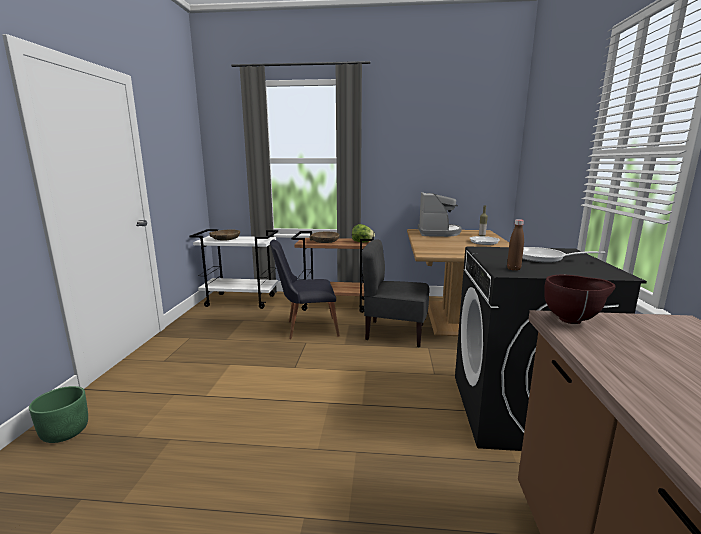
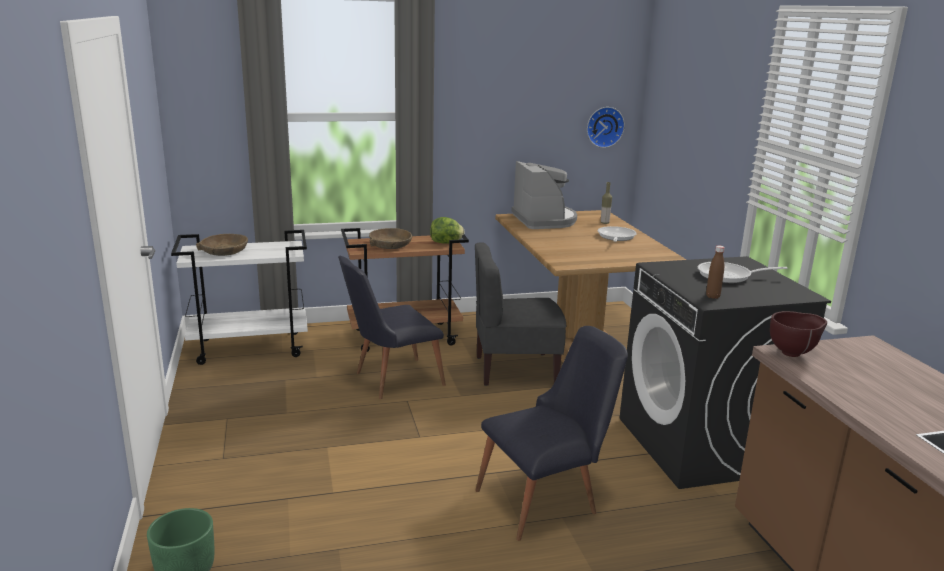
camera: 20 degrees left, 5 degrees up
(353, 433) = (547, 500): none -> black chair
(488, 169) = (604, 126): none -> wall clock

